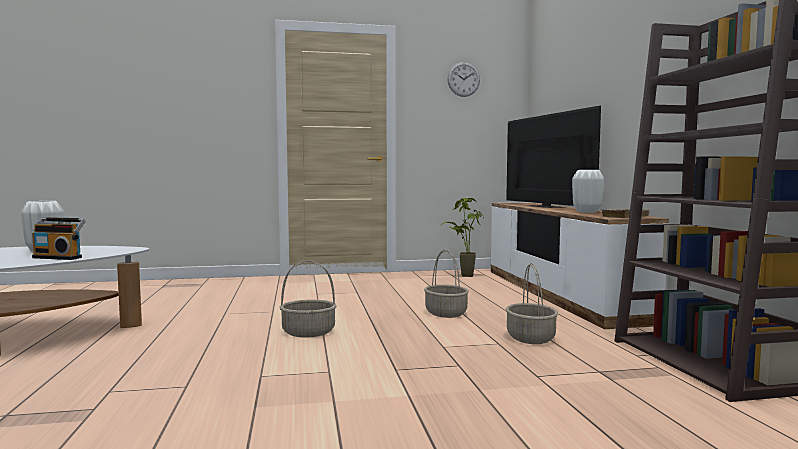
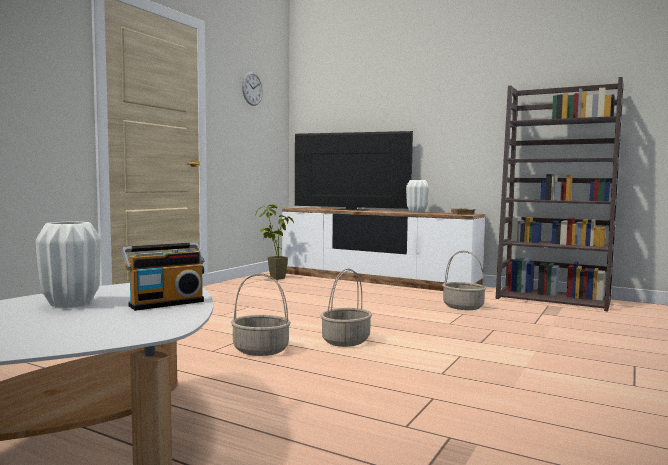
camera: 50 degrees left, 0 degrees up
(445, 313) = (370, 305): basket -> basket (260, 350)

